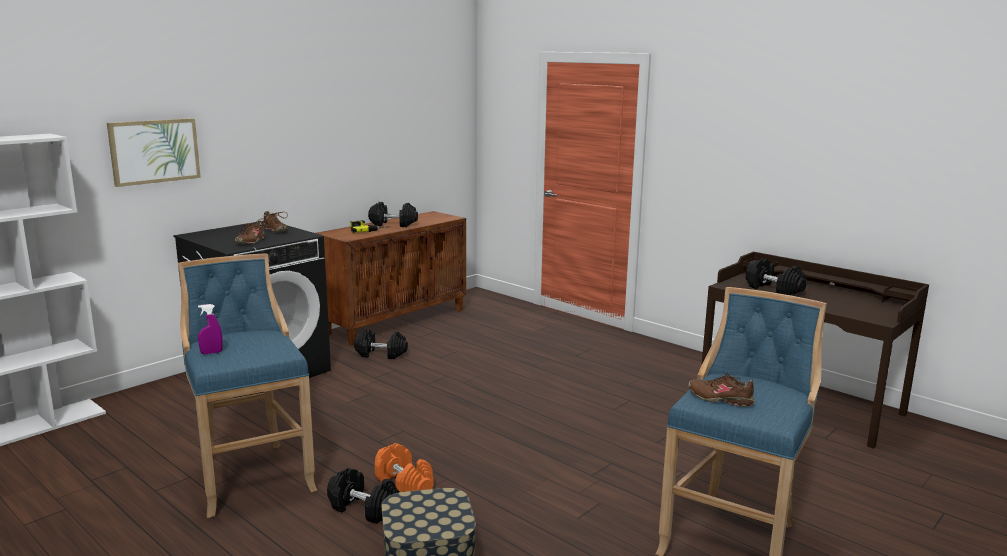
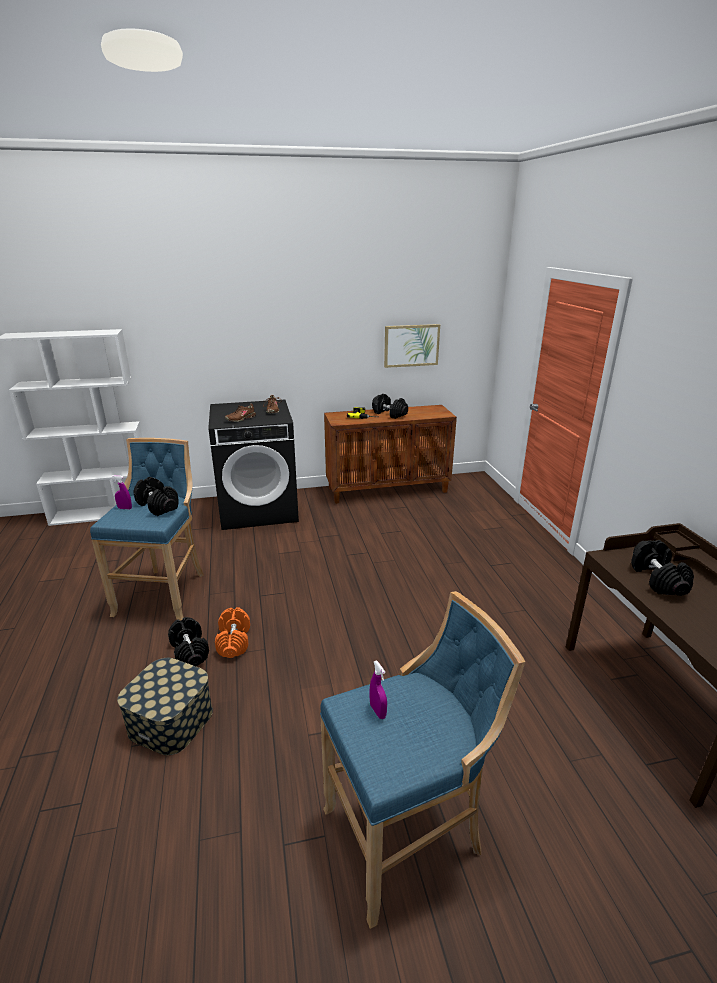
camera: 35 degrees right, 10 degrees up
(154, 151) = (196, 343): picture -> picture (411, 345)
(381, 354) = (345, 517): black dumbbell -> black dumbbell (158, 506)
(720, 399) = (378, 711): brown shoe -> purple spray bottle

